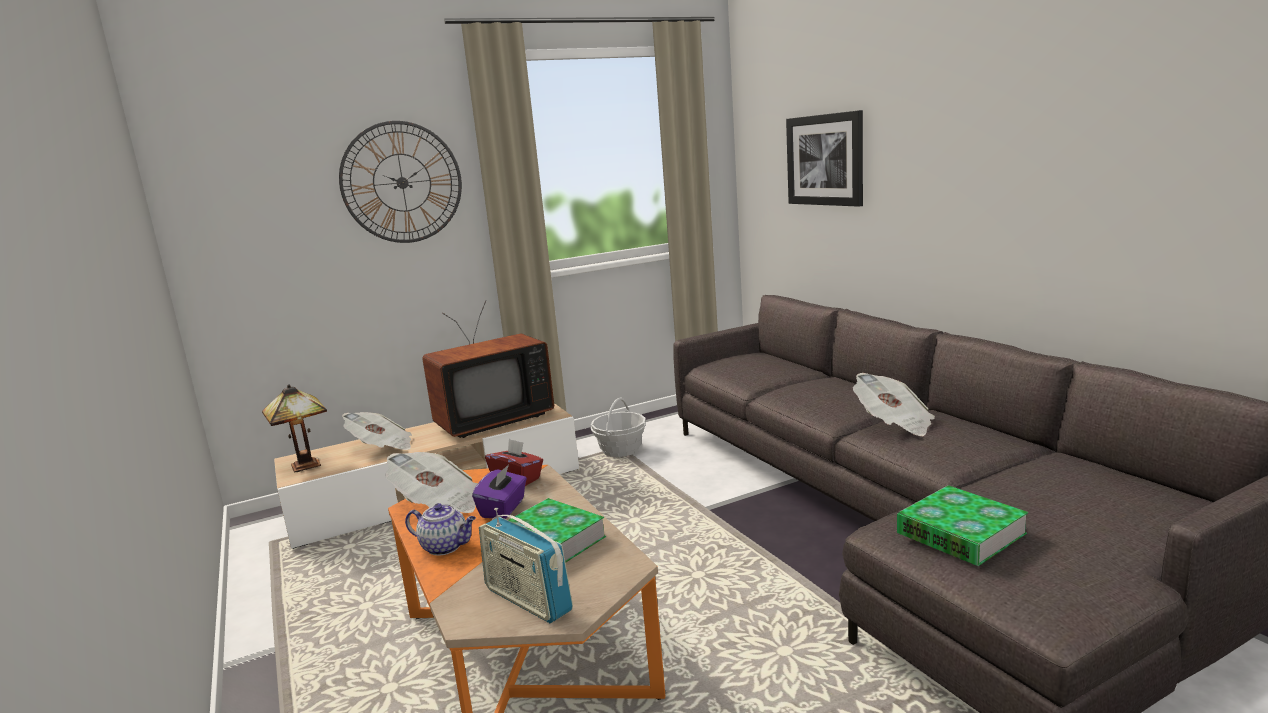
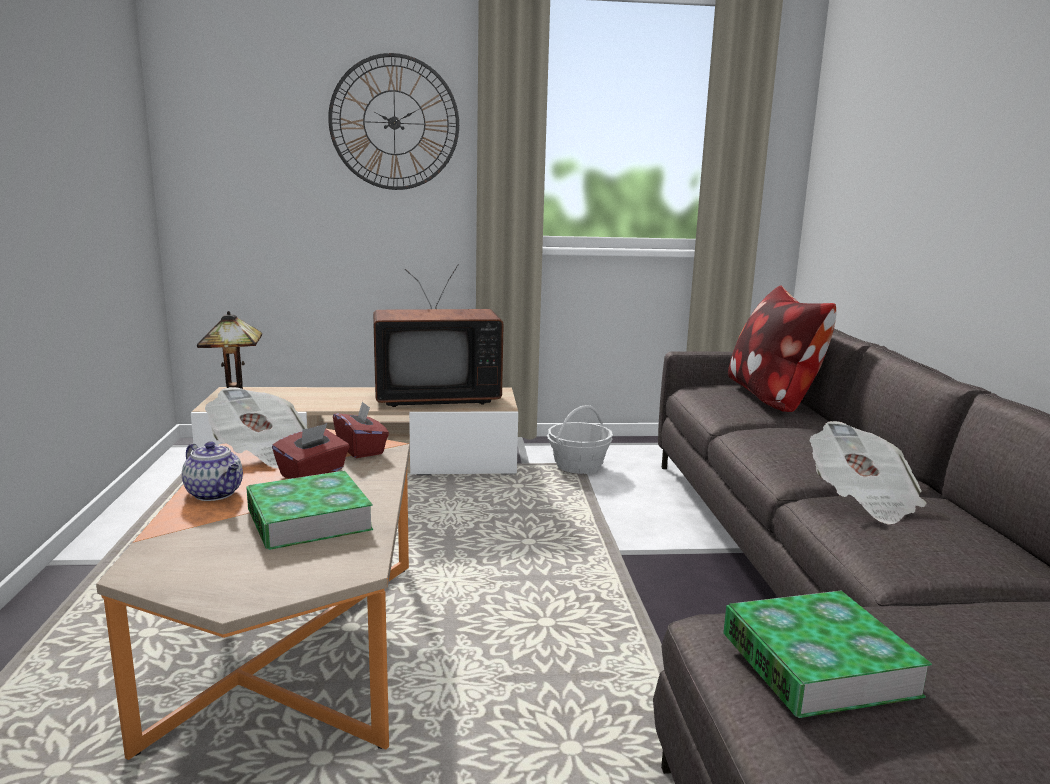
camera: 20 degrees right, 0 degrees up
(382, 447) = (313, 398): newspaper -> none
(503, 508) = (313, 473): purple tissue box -> red tissue box
(527, 600) = (216, 570): radio -> none
(768, 361) = (773, 398): none -> pillow
(825, 160) = (904, 146): picture -> none

